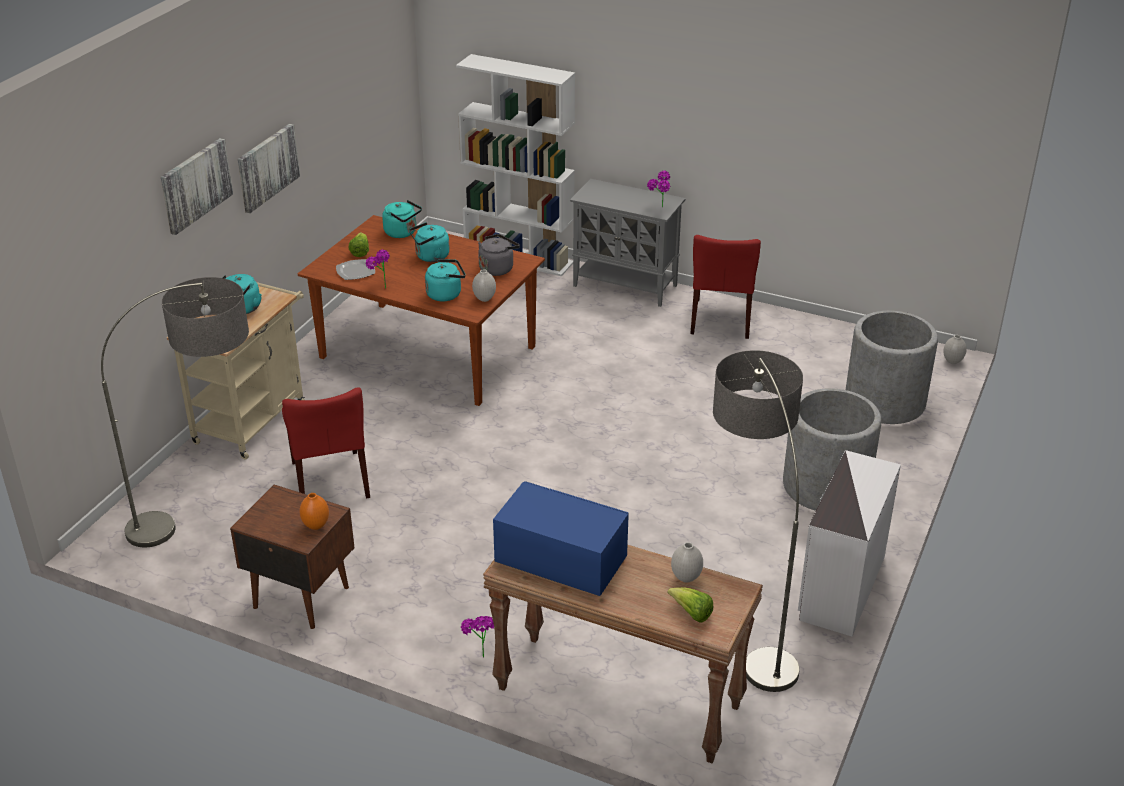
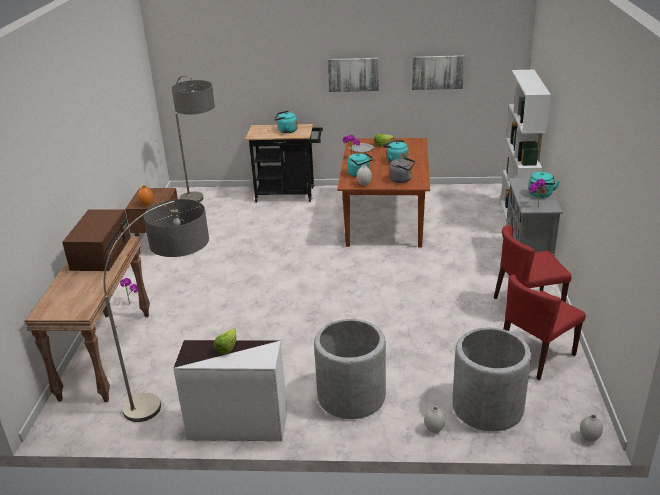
camera: 70 degrees right, 5 degrees down
(195, 185) = (290, 59): picture -> picture (437, 72)
(254, 418) = (289, 194): beige cart -> black cart
(330, 480) = (251, 226): red chair -> red chair (536, 355)
(402, 233) = (414, 148): turquoise kettle -> turquoise kettle (540, 195)
(559, 558) = (101, 252): blue microwave -> brown microwave
(685, 577) = (91, 293): white vase -> white vase (434, 429)
(691, 613) = (58, 301): lettuce -> lettuce (227, 348)

